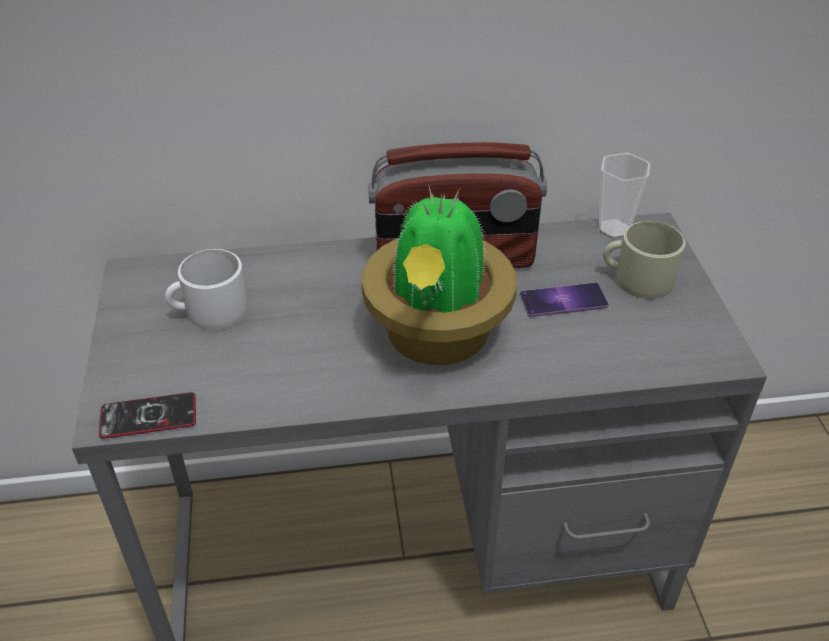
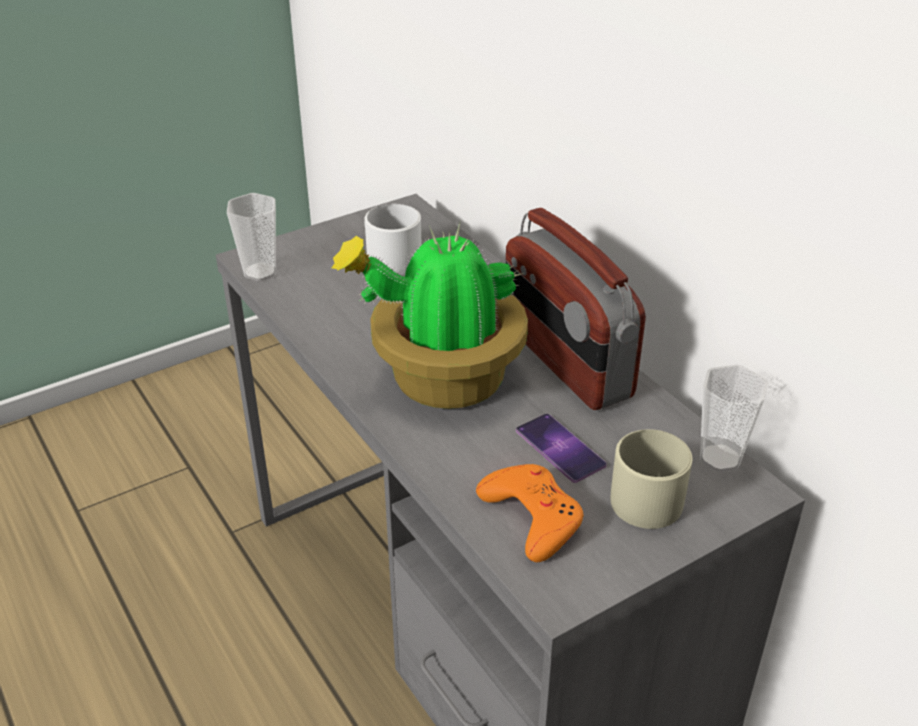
camera: 65 degrees right, 5 degrees down
(148, 417) = (260, 272): phone -> cup
(636, 342) = (532, 516): none -> orange game controller

